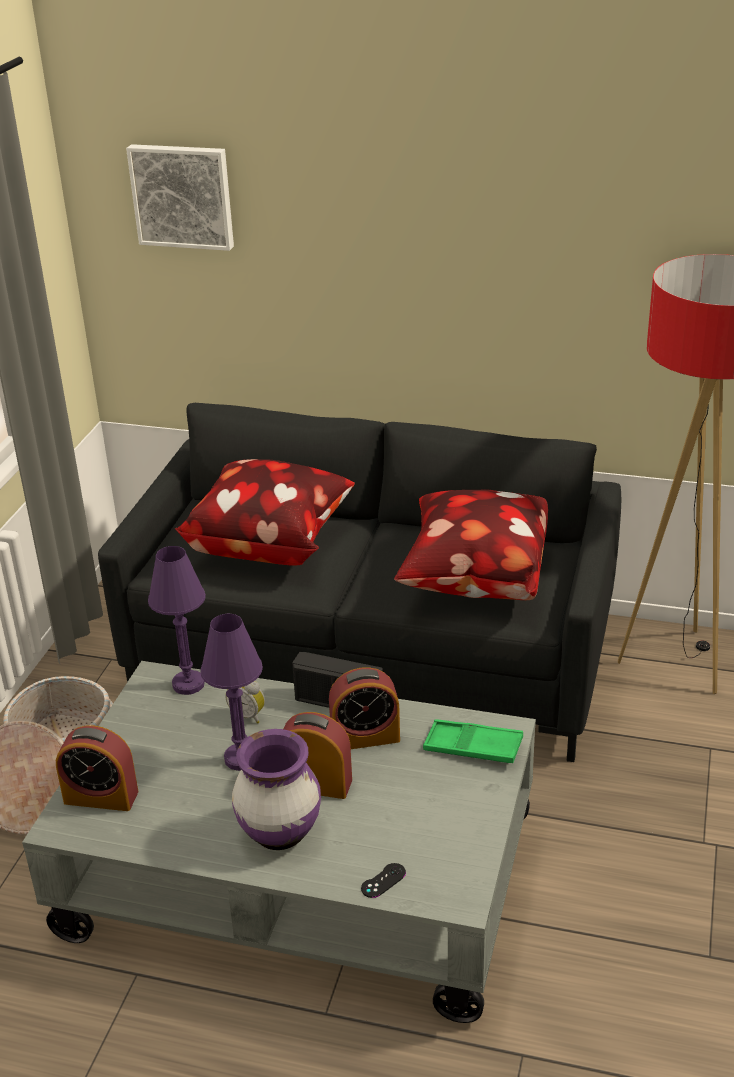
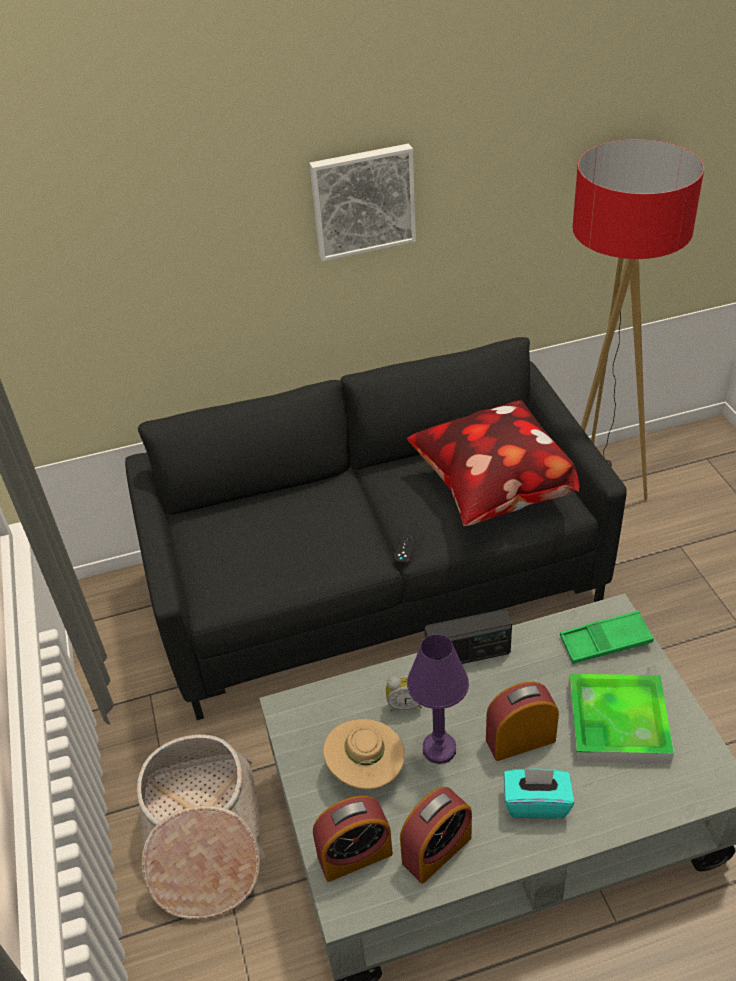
camera: 30 degrees left, 10 degrees up
(169, 745) = (366, 769): none -> beige hat
(183, 196) = (79, 219): picture -> picture (362, 200)
(188, 684) = (325, 700): purple table lamp -> none
(269, 543) = (289, 531): pillow -> none
(279, 833) = (536, 803): purple vase -> turquoise tissue box
(365, 737) = (518, 675): alarm clock -> alarm clock (436, 850)
(383, 880) = (654, 799): black game controller -> black game controller (404, 548)
(415, 811) = (617, 722): none -> tray

